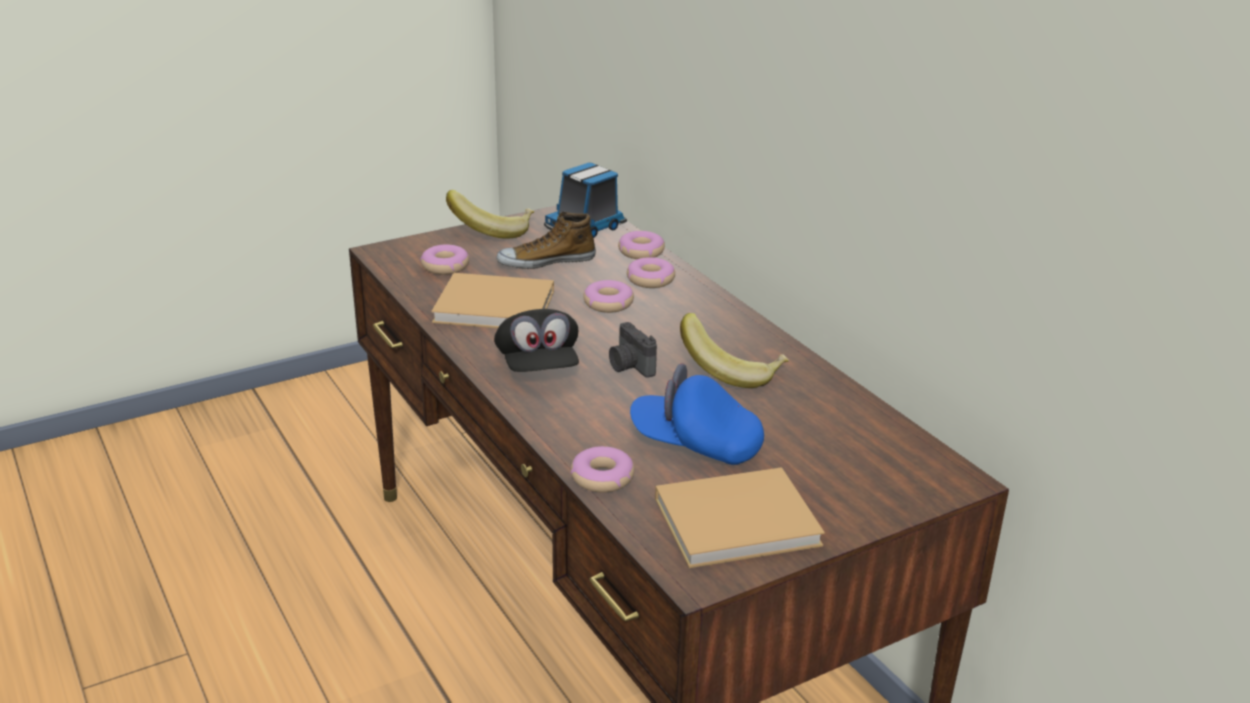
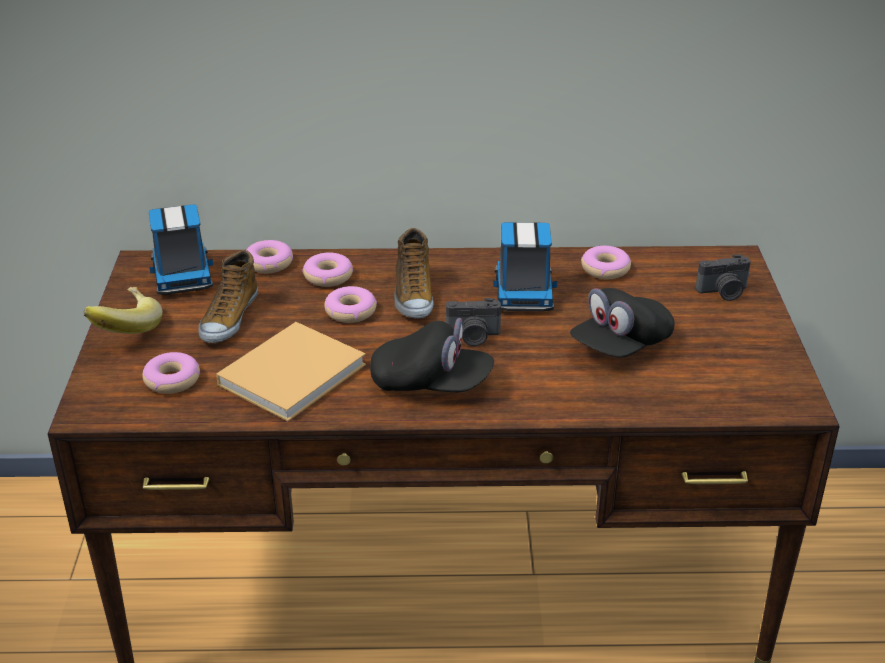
camera: 60 degrees left, 5 degrees up
(602, 478) = (639, 405): donut -> donut (605, 269)
(664, 322) = (412, 295): none -> shoe
(696, 444) = (620, 346): blue cap -> black cap
(732, 372) = (523, 292): banana -> toy truck
(741, 521) = (738, 361): beige book -> none
(872, 485) = (723, 292): none -> camera

